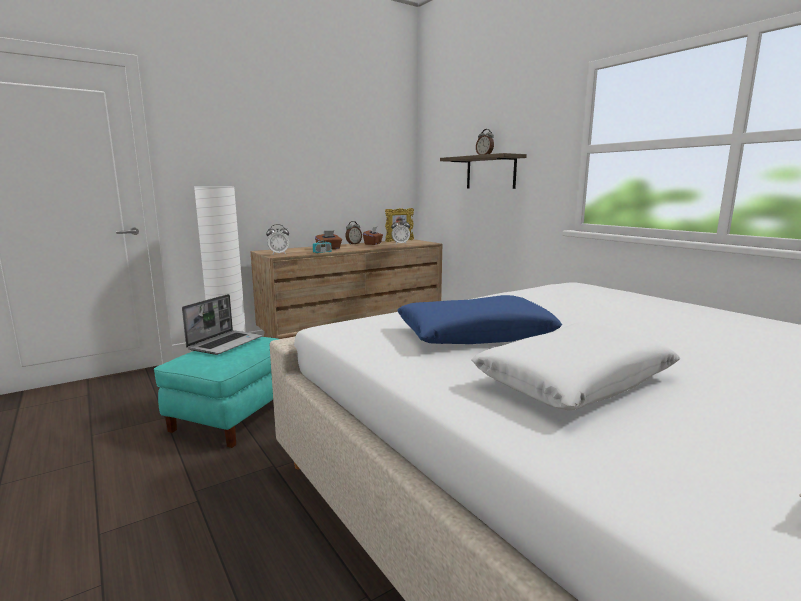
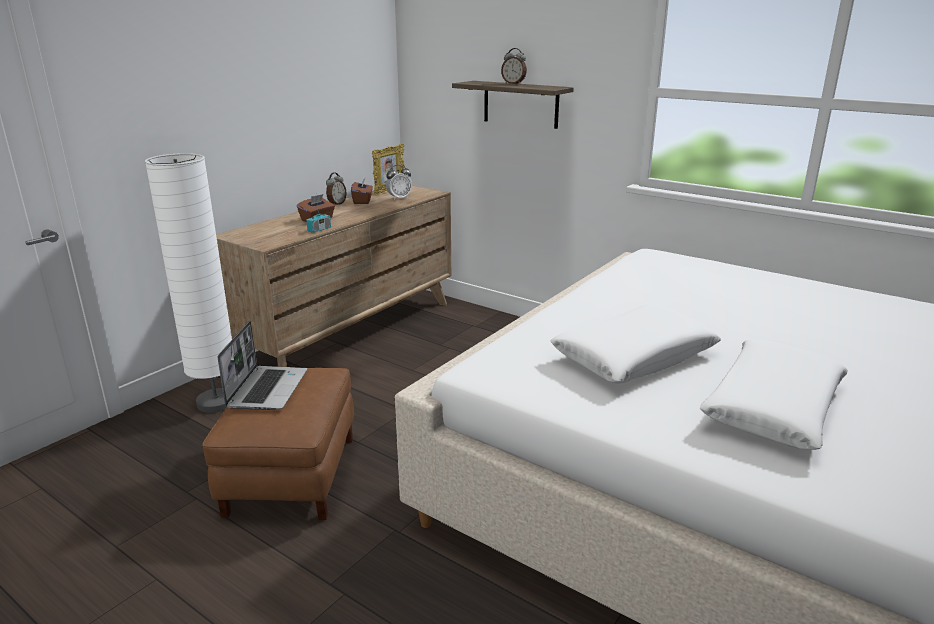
camera: 20 degrees left, 10 degrees up
(236, 415) = (291, 474): turquoise ottoman -> brown ottoman
(278, 254) = (263, 240): alarm clock -> none
(475, 334) = (633, 357): blue pillow -> white pillow

